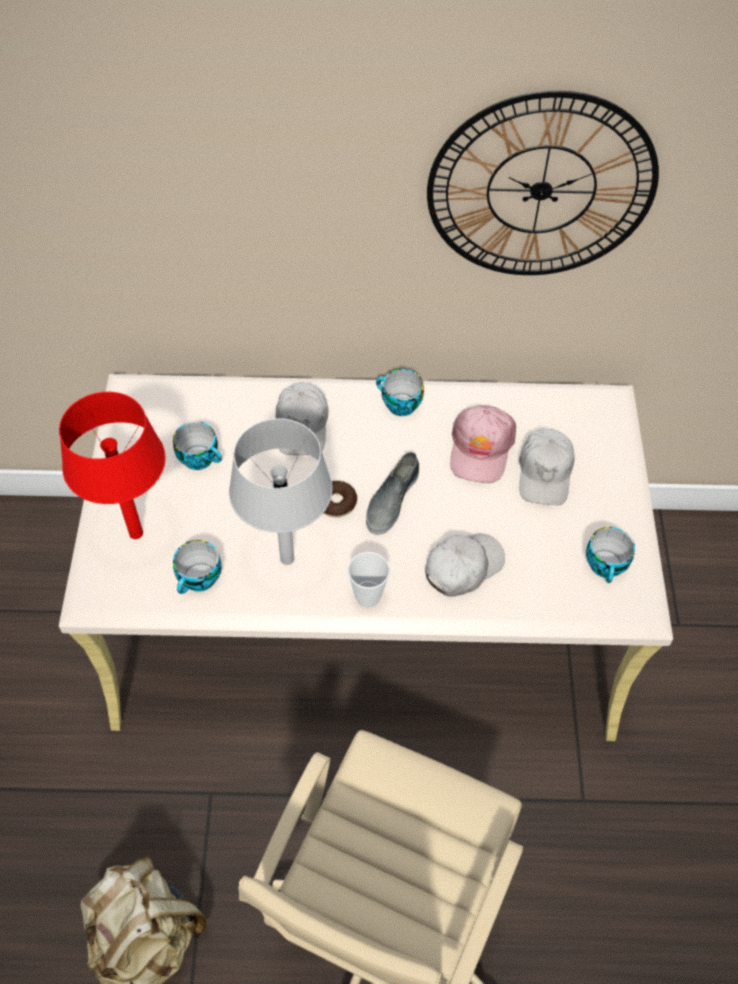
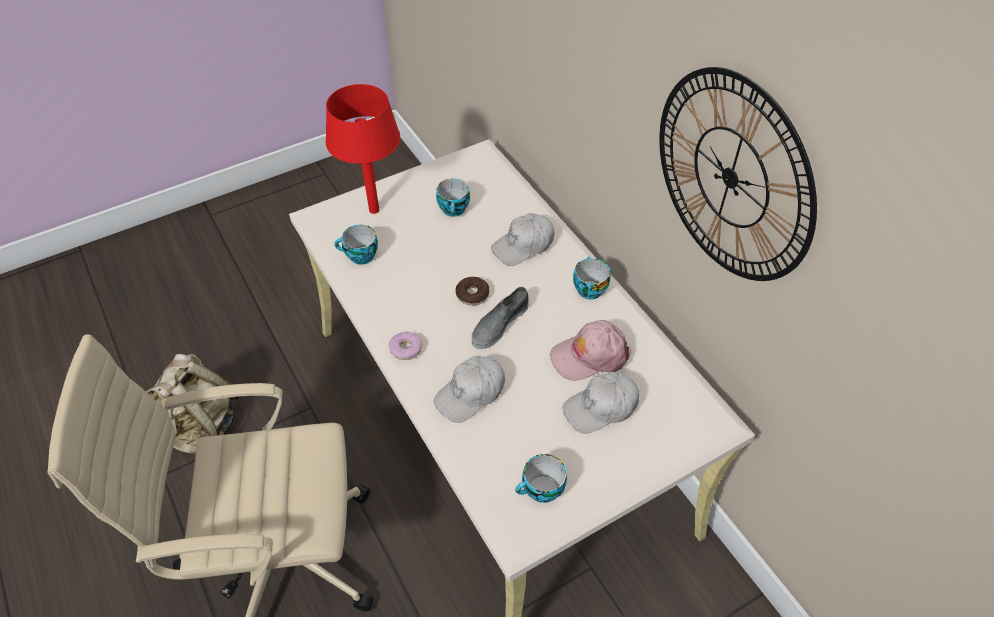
camera: 60 degrees right, 5 degrees down
(286, 559) = (406, 290): grey table lamp -> none
(368, 597) = (406, 349): cup -> donut
(391, 499) = (499, 324): grey shoe -> grey shoe turned 45 degrees counterclockwise
(463, 567) = (471, 393): white cap -> white cap turned 120 degrees clockwise

